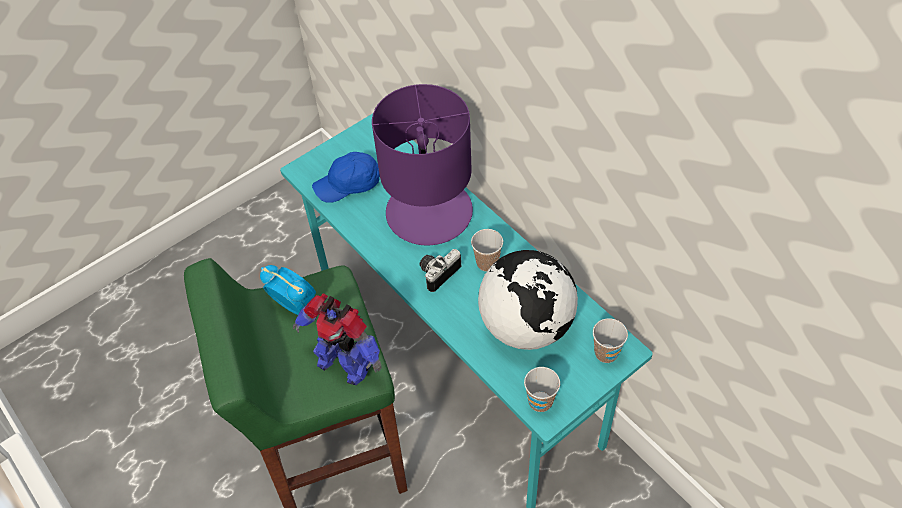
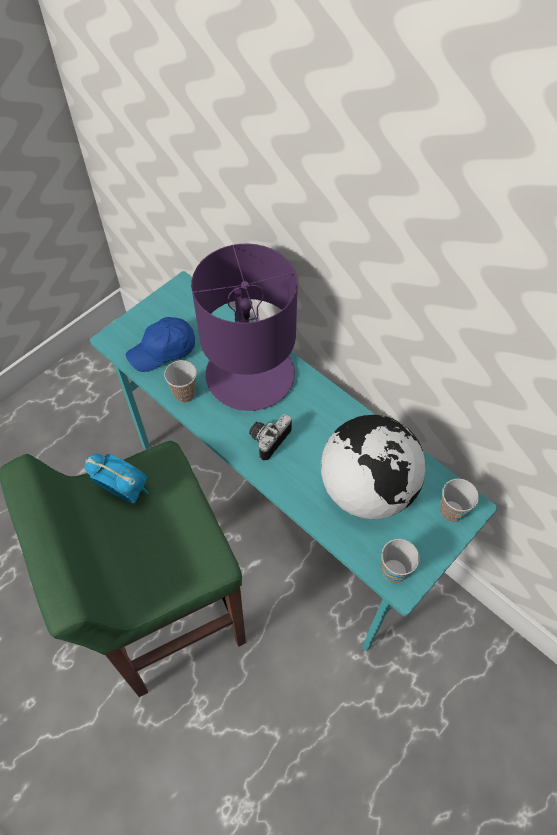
camera: 10 degrees left, 5 degrees up
(345, 362) = (186, 550): toy robot -> none
(487, 263) = (317, 424): cup -> cup (184, 394)

